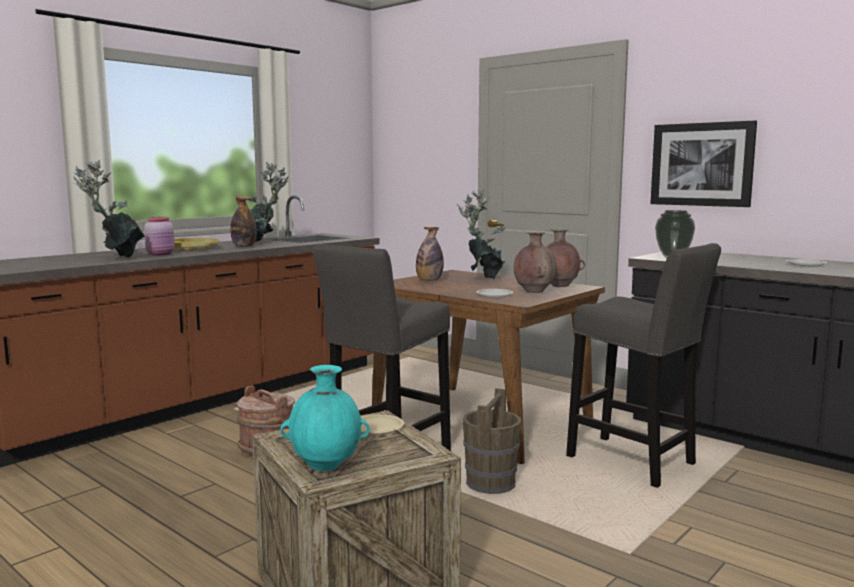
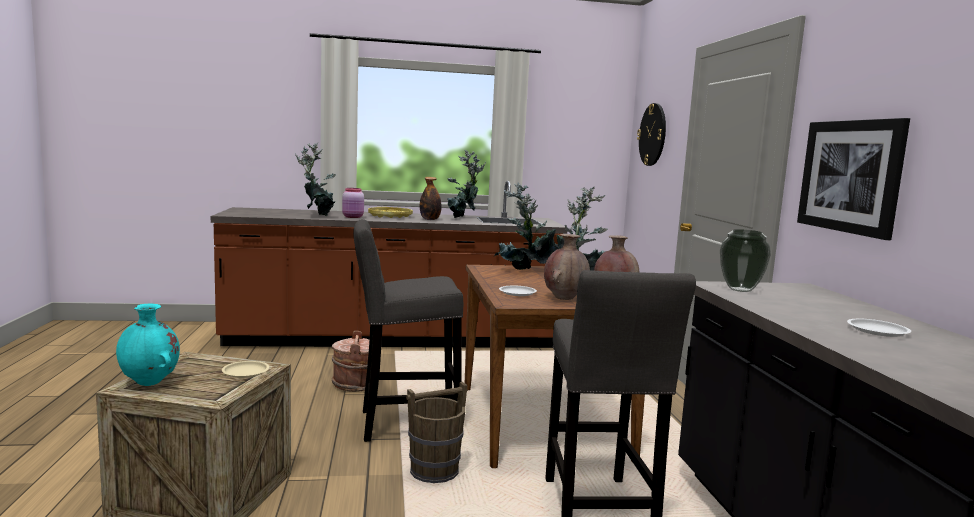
camera: 40 degrees right, 0 degrees up
(416, 140) = (653, 134): none -> wall clock
(429, 281) = (524, 271): bottle -> potted plant

